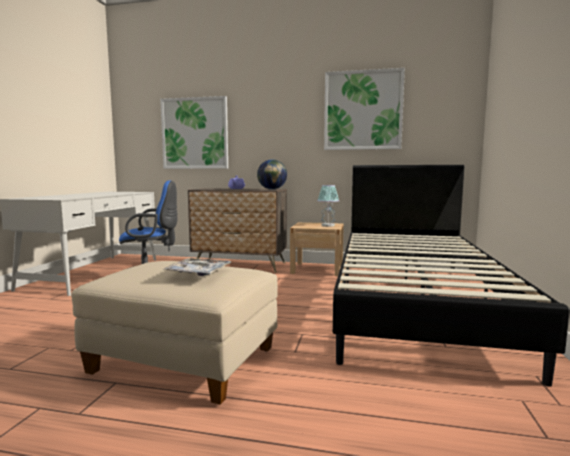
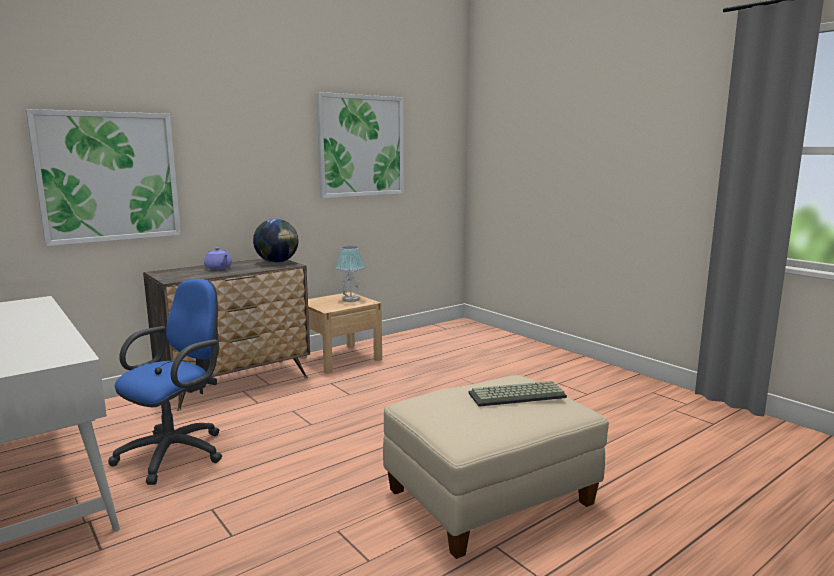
camera: 50 degrees left, 5 degrees up
(199, 273) = (516, 396): tray -> keyboard
(413, 303) = (497, 366): black bed -> none

